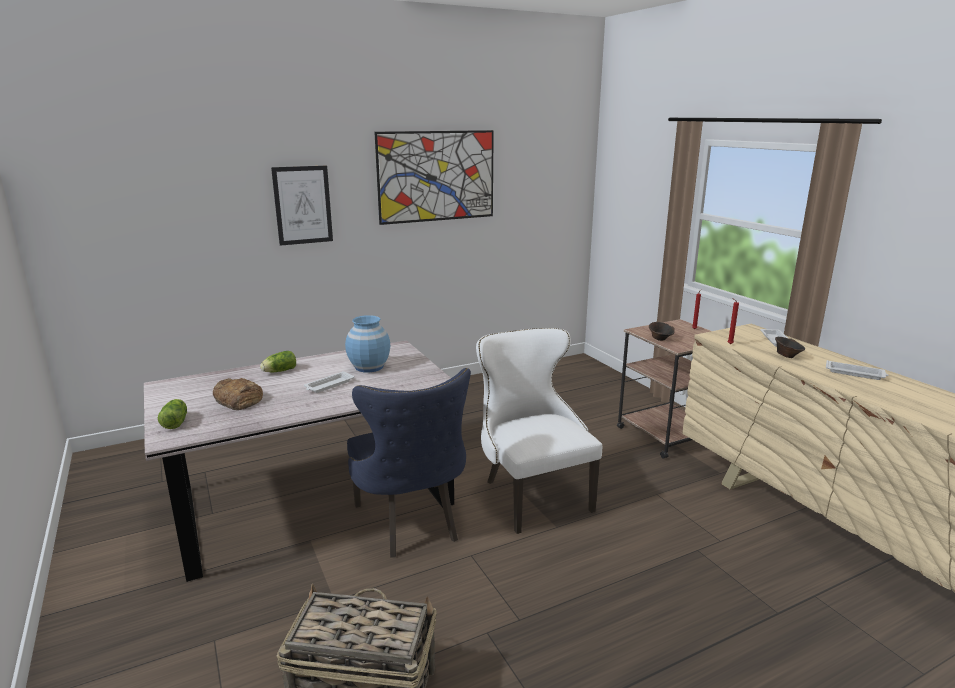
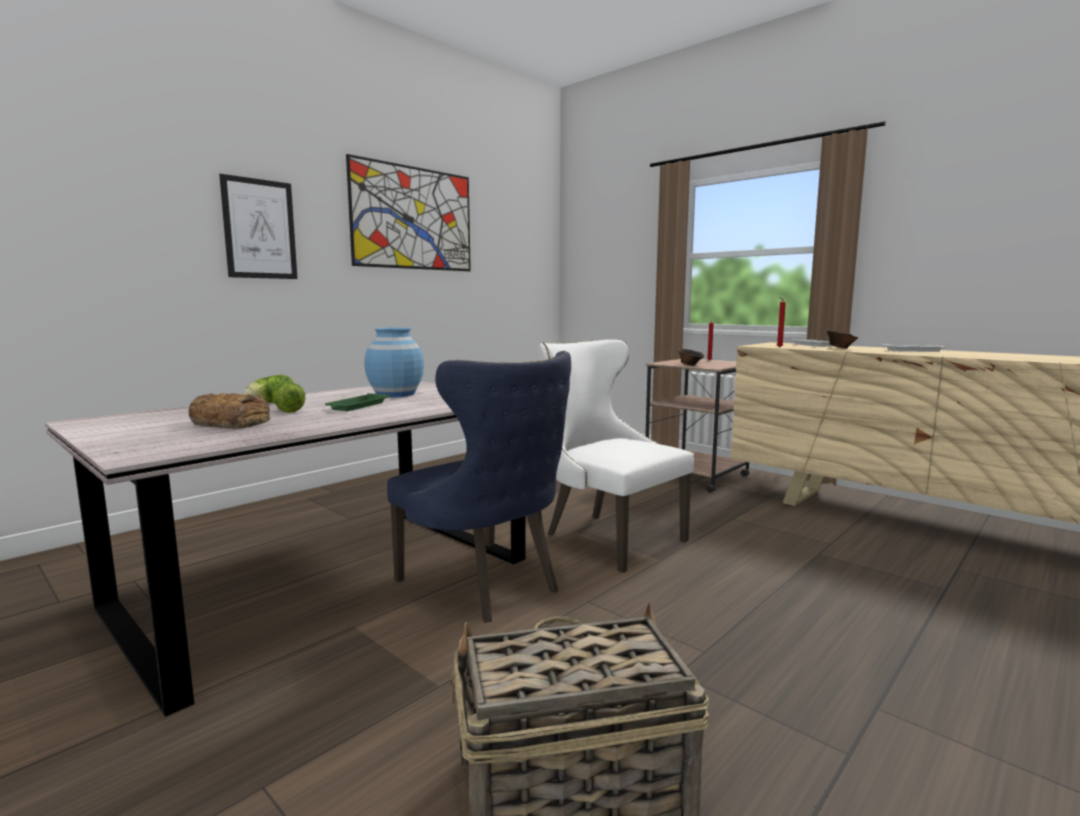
camera: 20 degrees left, 10 degrees down
(176, 422) = (140, 443): lettuce -> lettuce (288, 409)
(328, 385) = (357, 406): white tray -> green tray

